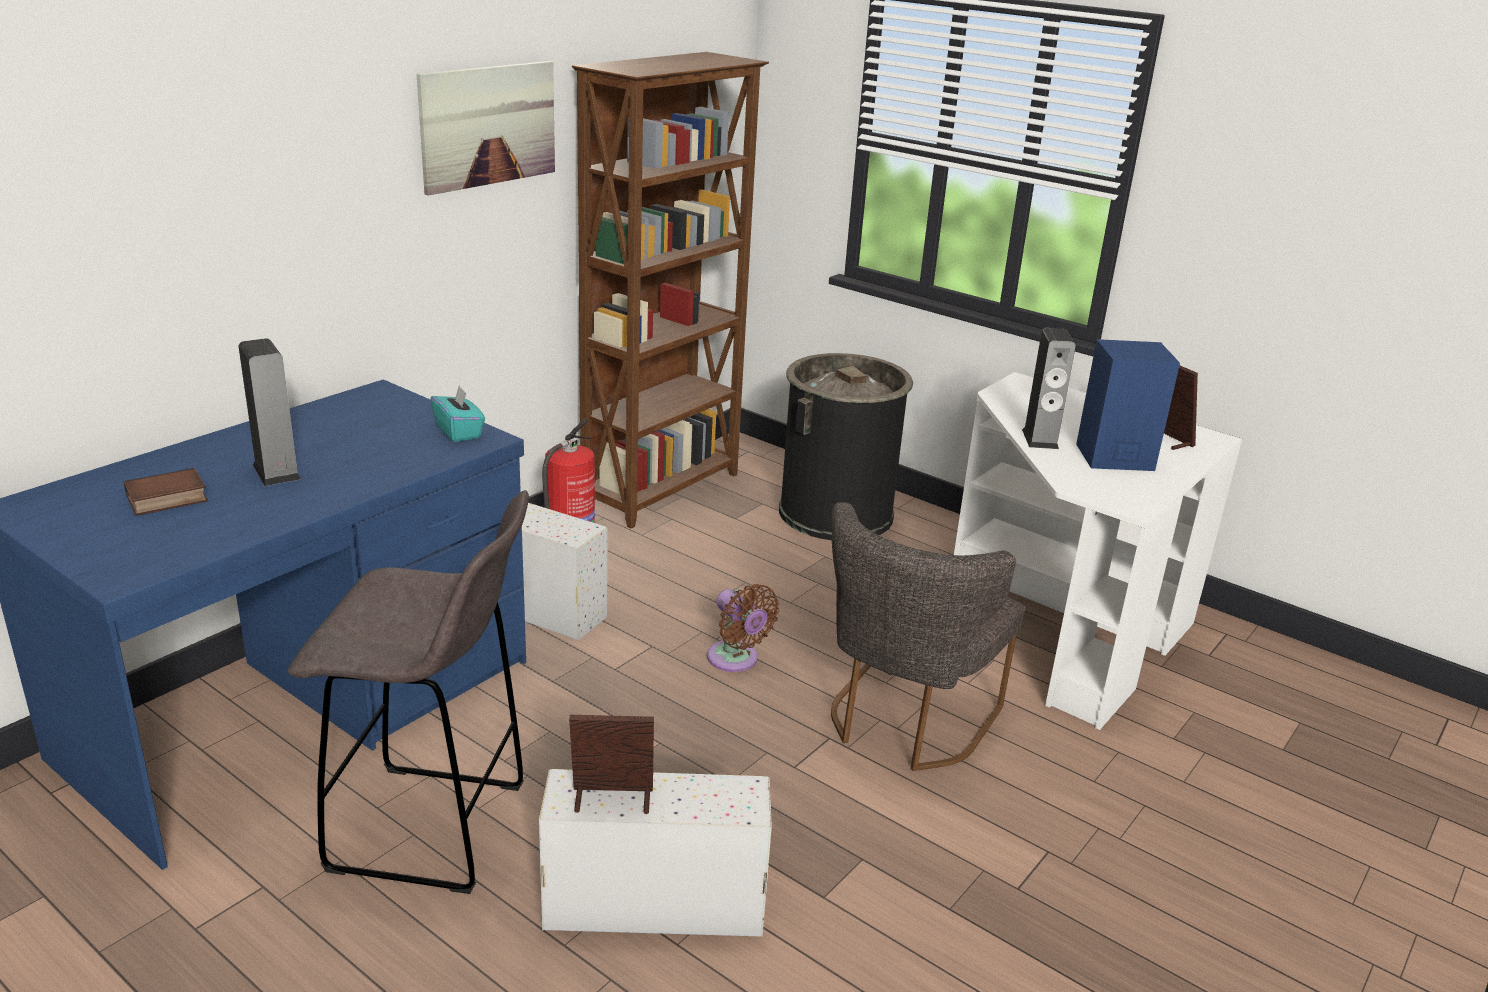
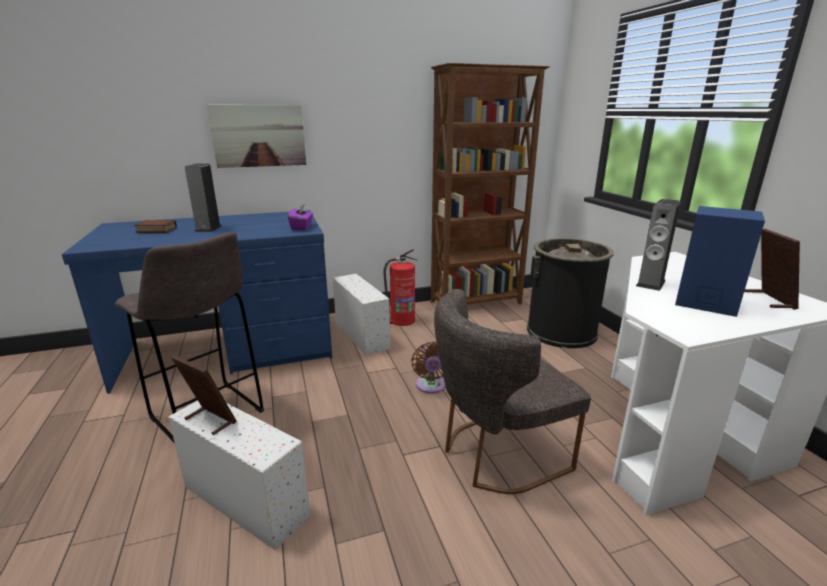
camera: 35 degrees right, 5 degrees down
(459, 432) = (302, 227): turquoise tissue box -> purple tissue box
(488, 125) = (378, 93): picture -> picture (259, 136)

